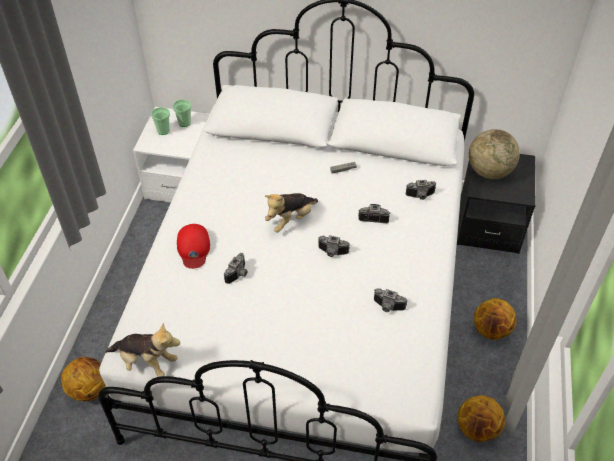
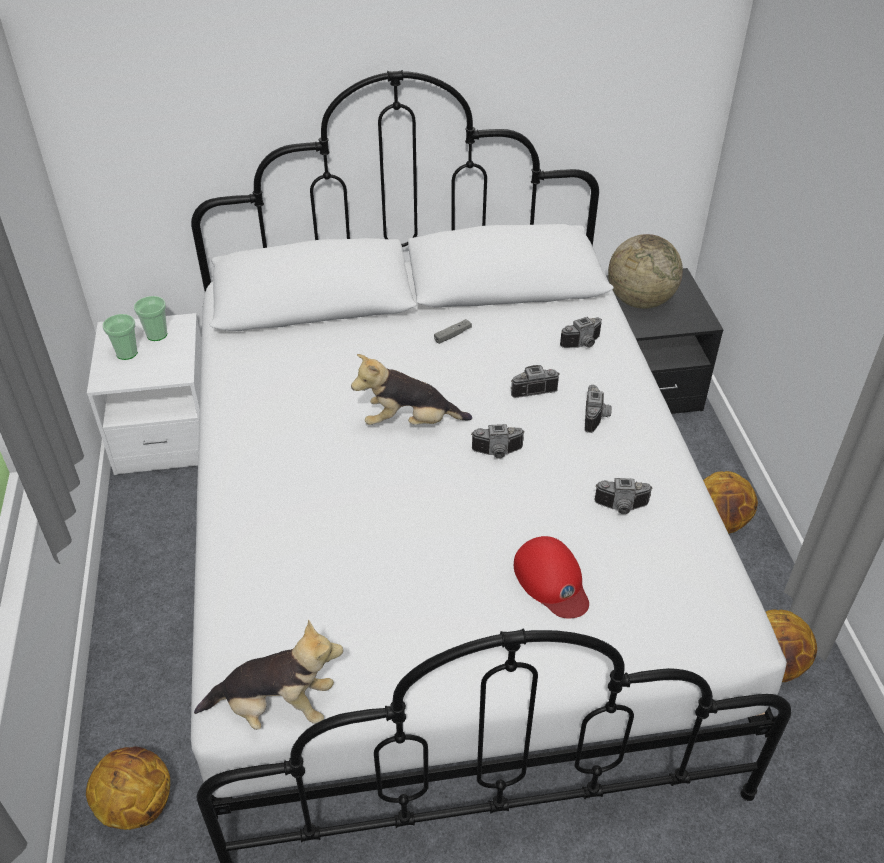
camera: 20 degrees left, 5 degrees down
(193, 248) = (273, 503): red cap -> red cap (551, 581)
(239, 274) = (368, 523): camera -> camera (597, 417)
(290, 220) = (410, 422): plush toy -> plush toy turned 60 degrees clockwise

